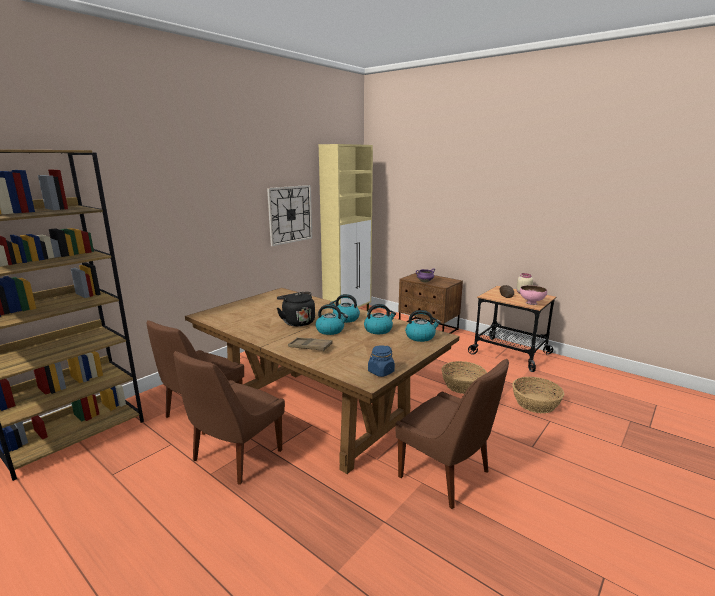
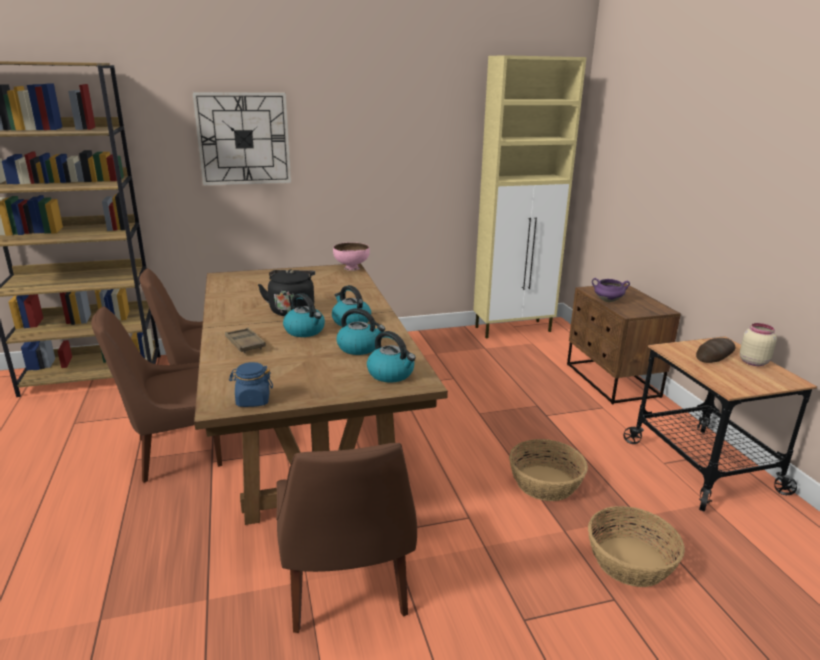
camera: 35 degrees right, 5 degrees up
(290, 214) = (425, 162): wall clock -> wall clock (243, 139)
(531, 303) = (733, 383): pink bowl -> pink bowl (351, 268)

